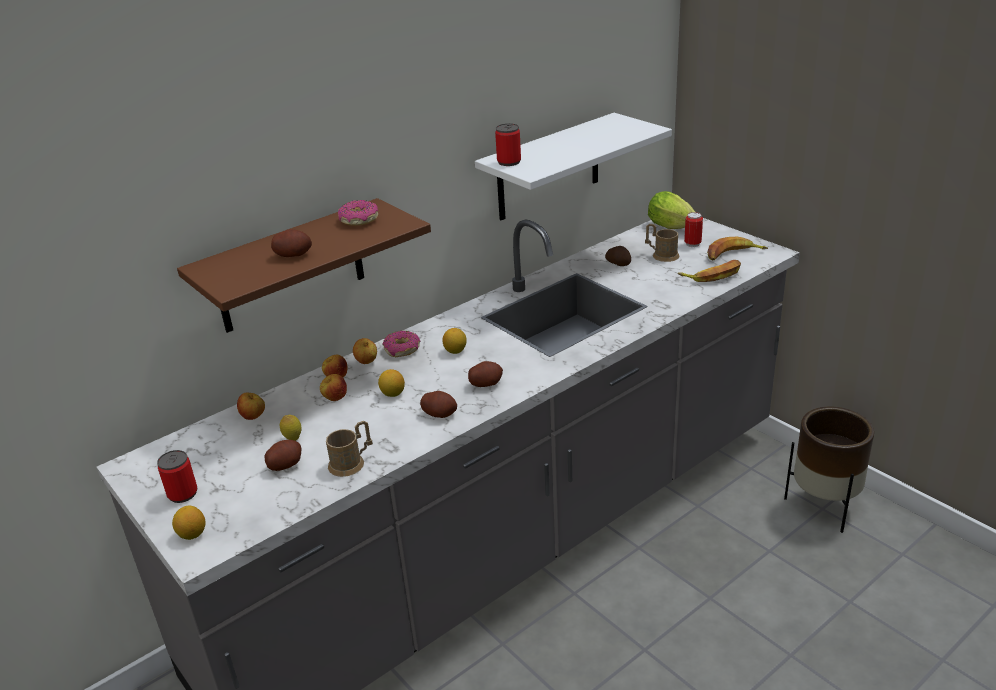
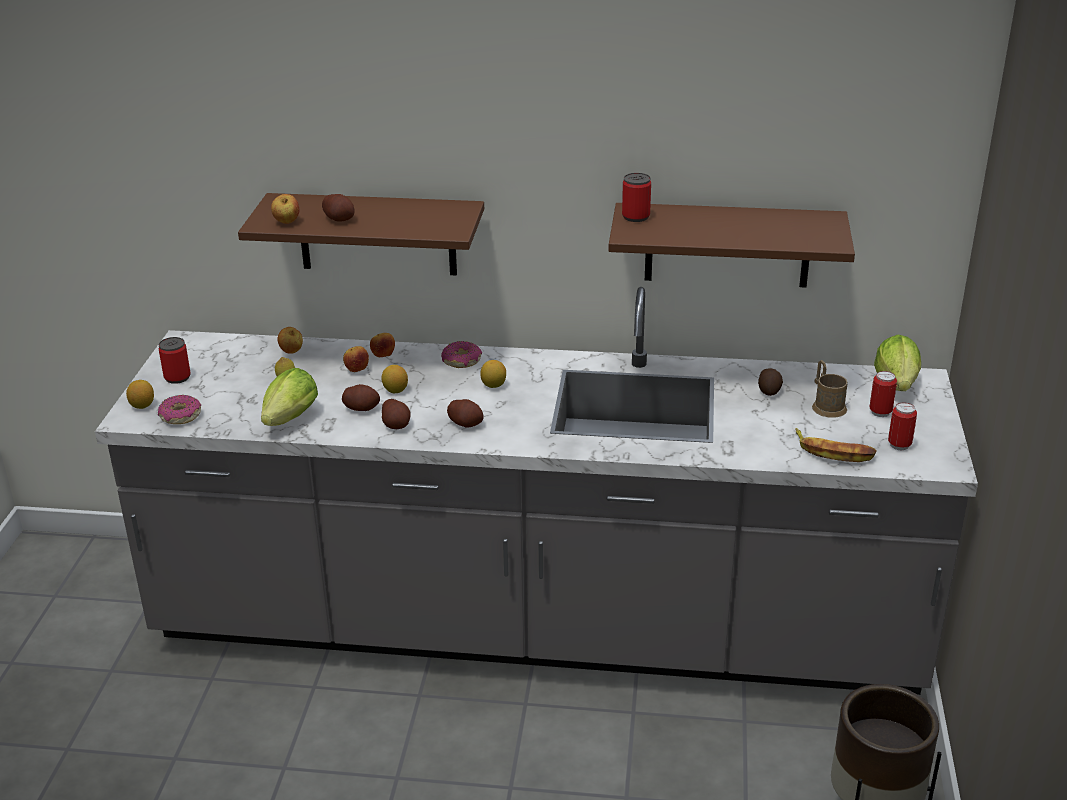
camera: 45 degrees right, 0 degrees up
(285, 465) = (253, 396): potato -> potato (361, 408)
(351, 463) = (288, 421): brown mug -> lettuce
(359, 220) = (431, 213): donut -> donut (180, 416)
(367, 362) = (421, 356): apple -> apple (286, 222)
(548, 168) = (727, 245): white shelf -> brown shelf
(733, 254) = (899, 445): banana -> can

